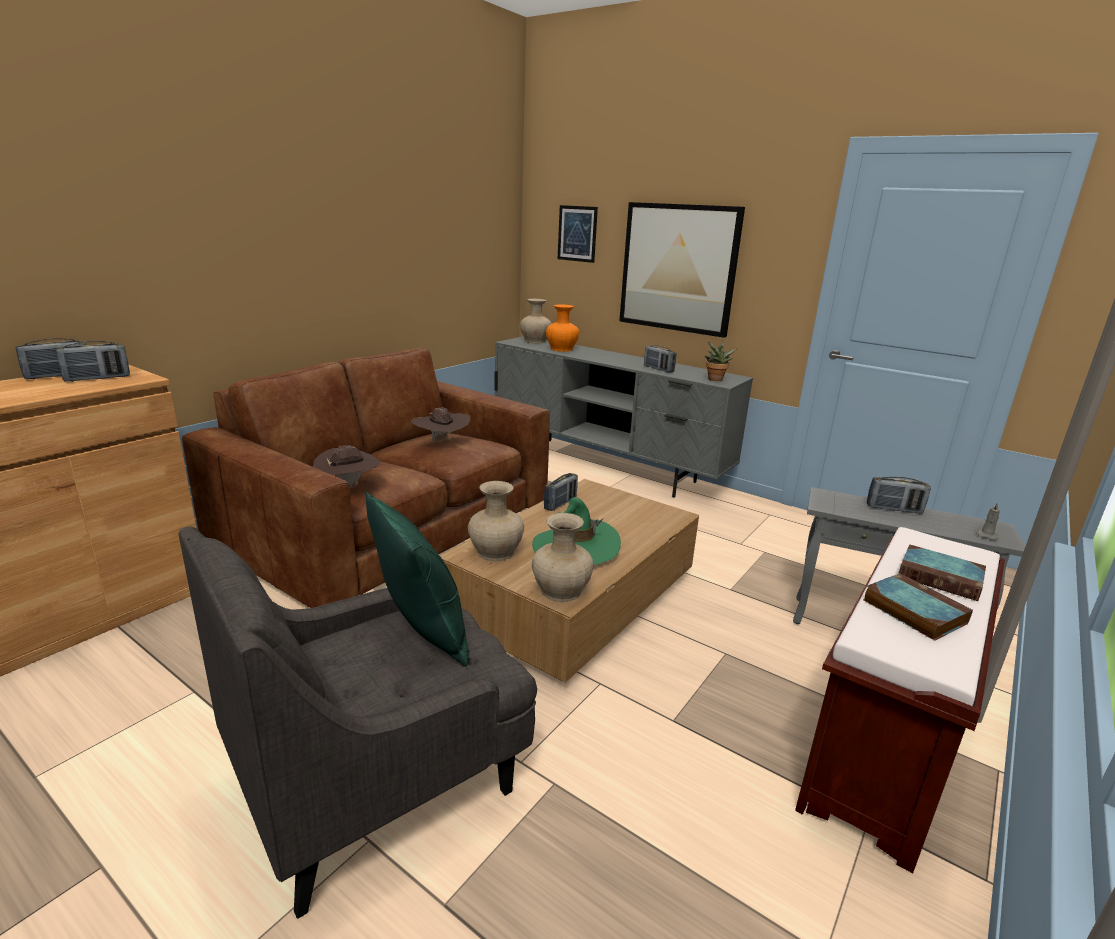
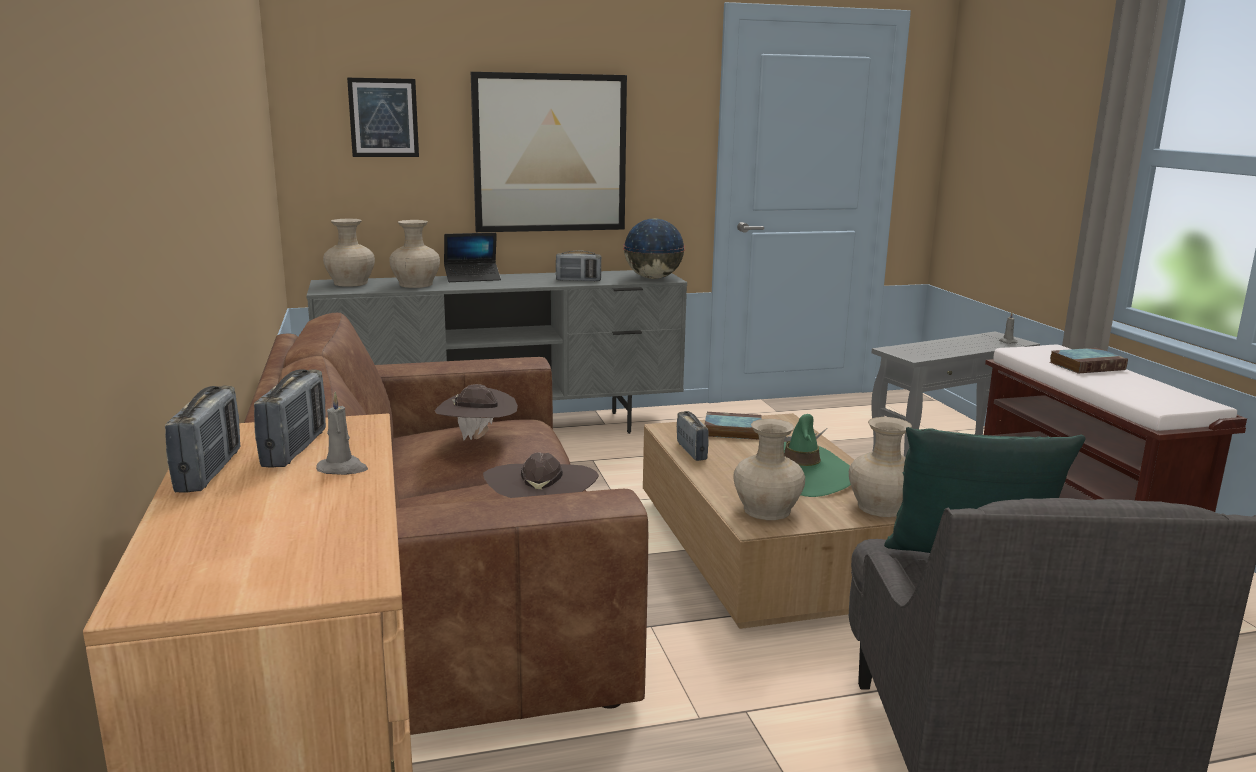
camera: 50 degrees left, 5 degrees down
(70, 389) = (343, 469): none -> grey candle
(561, 349) = (415, 284): orange vase -> beige vase
(604, 353) = (472, 278): none -> laptop
(715, 380) = (653, 278): potted plant -> globe
(894, 509) = (940, 344): radio -> none
(911, 610) = (1128, 386): book -> book (731, 431)

